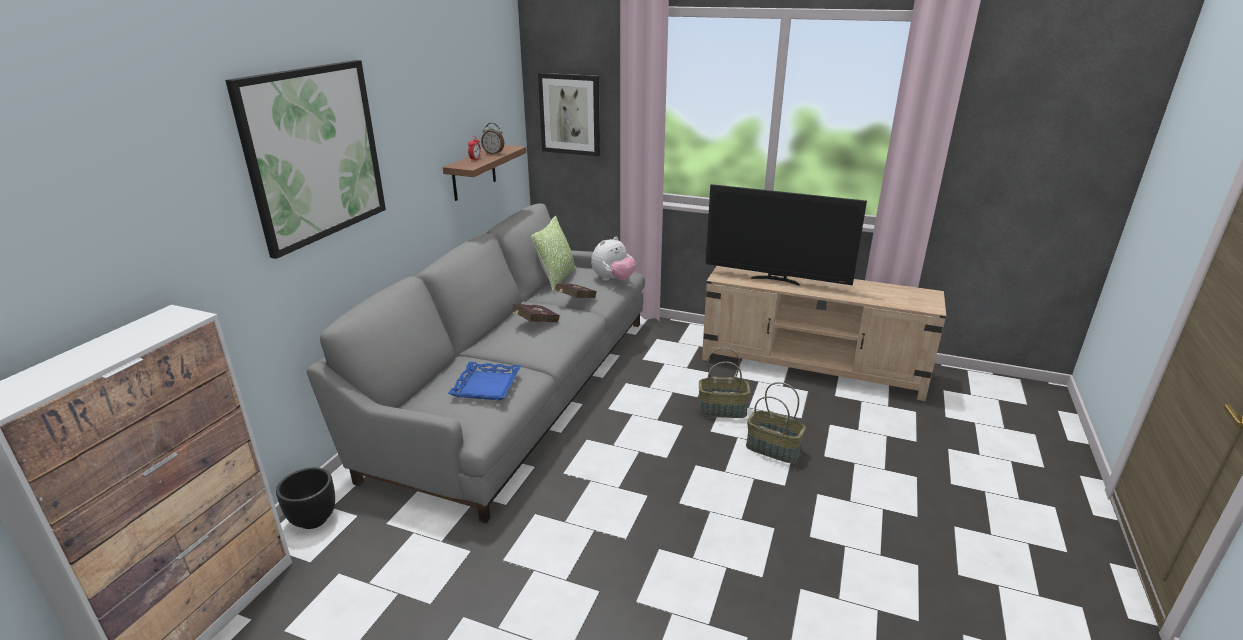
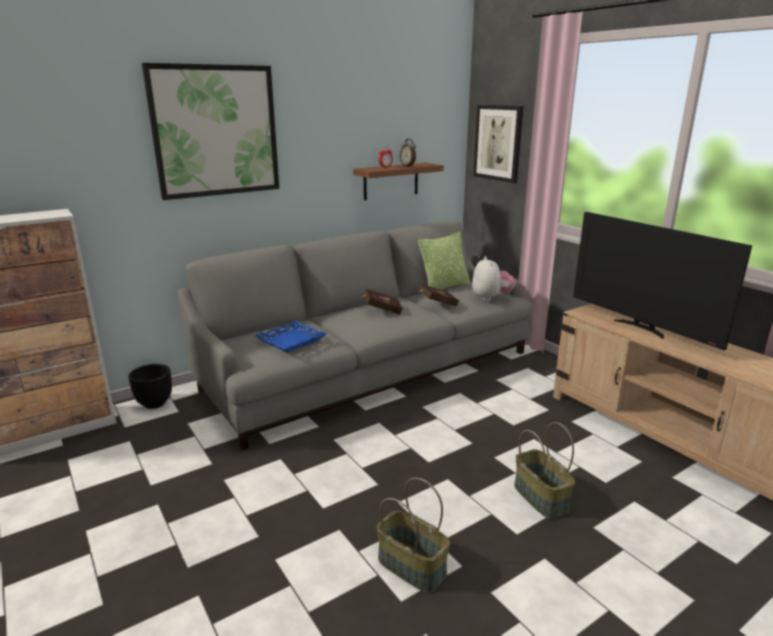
camera: 35 degrees right, 5 degrees down
(613, 280) = (491, 298): plush toy -> plush toy turned 90 degrees counterclockwise
(722, 410) = (526, 444): basket -> basket (413, 566)

